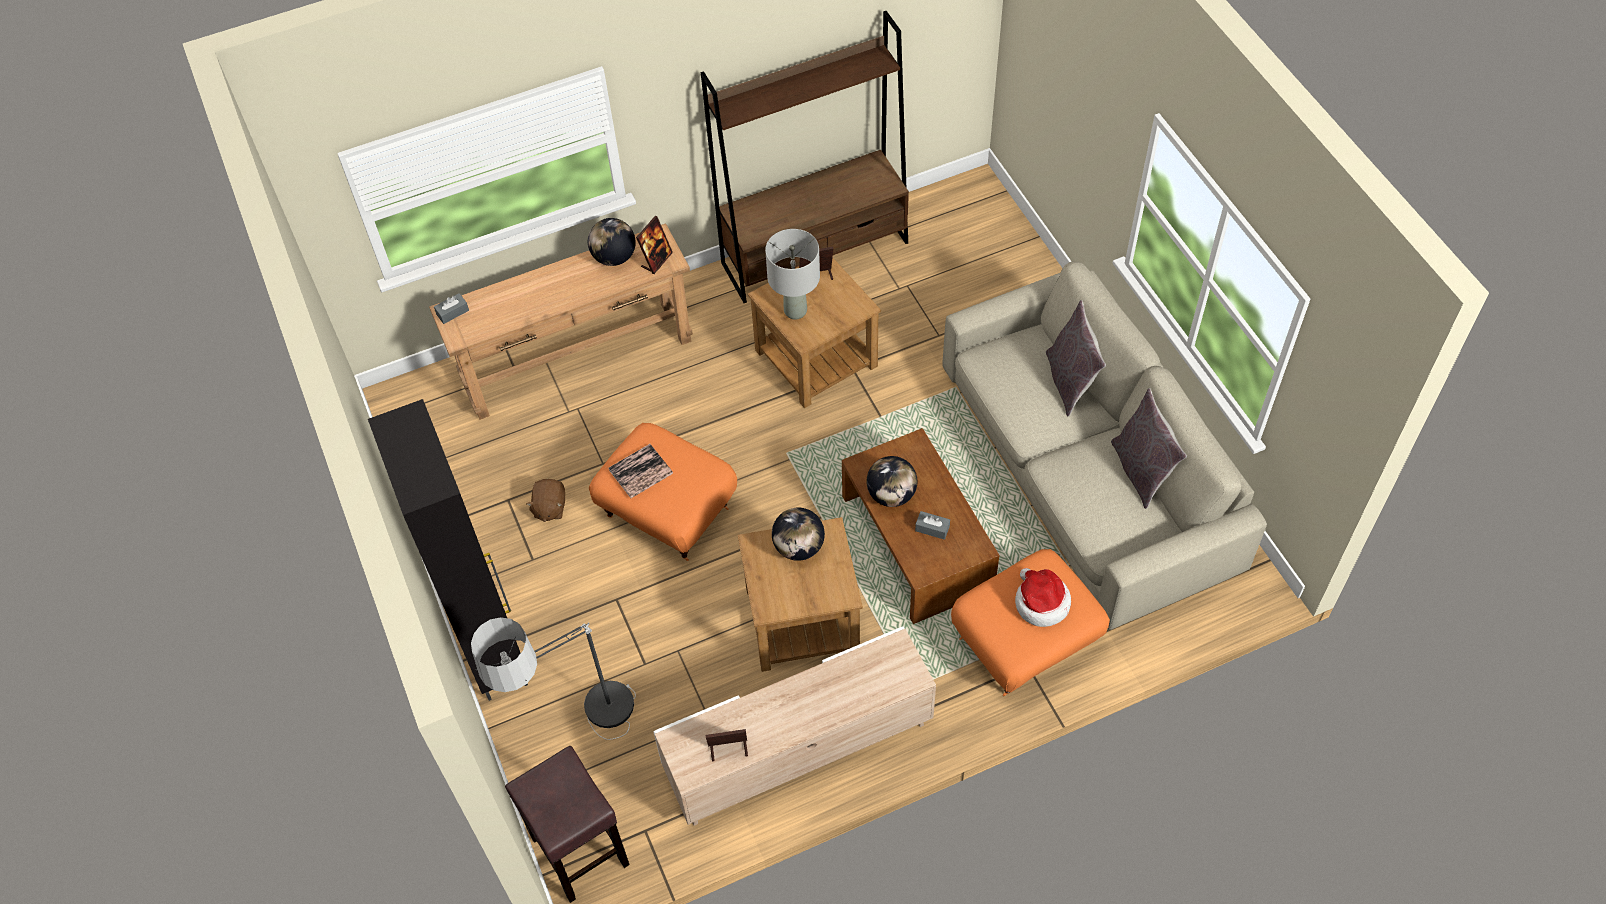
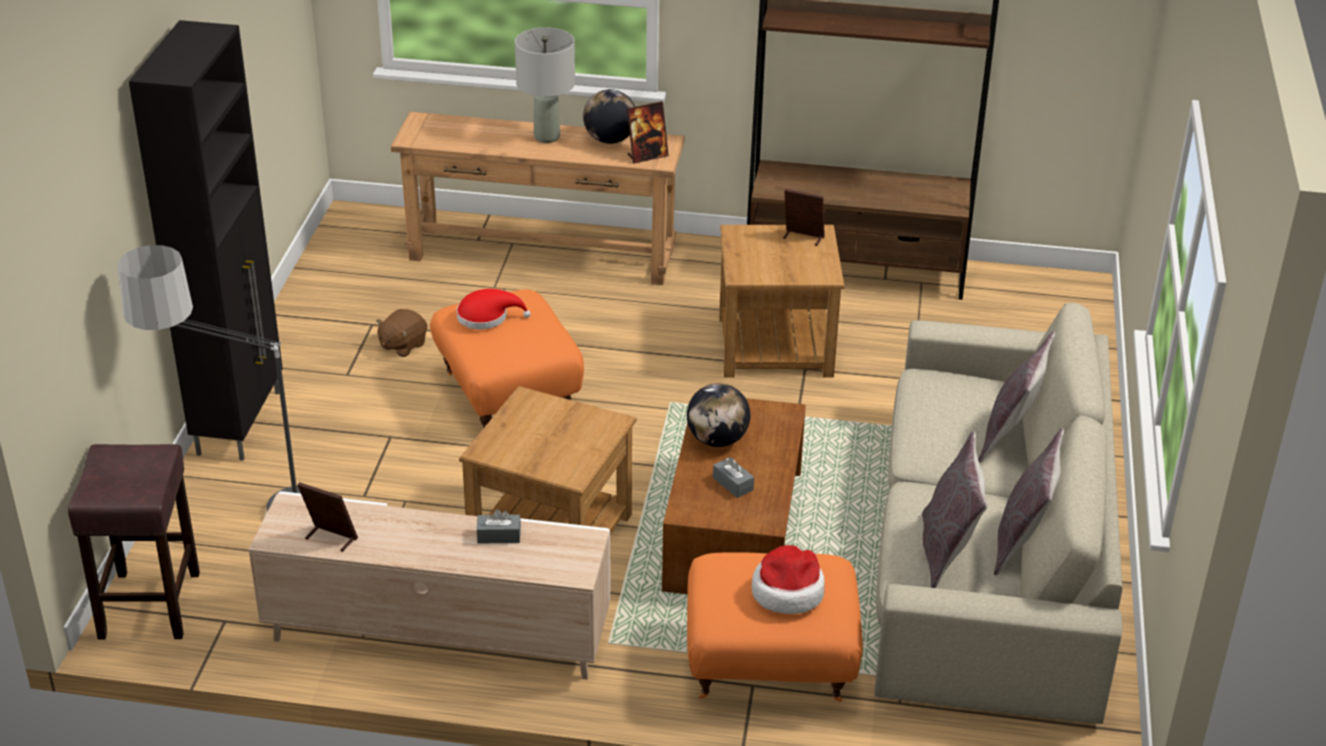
camera: 30 degrees right, 20 degrees down
(452, 312) = (425, 122): grey tissue box -> grey tissue box (499, 536)
(641, 472) = (487, 317): book -> red hat
(796, 311) = (754, 253): grey table lamp -> grey table lamp (547, 137)
(798, 547) = (567, 420): globe -> none
(1108, 508) = (947, 551): none -> grey pillow

